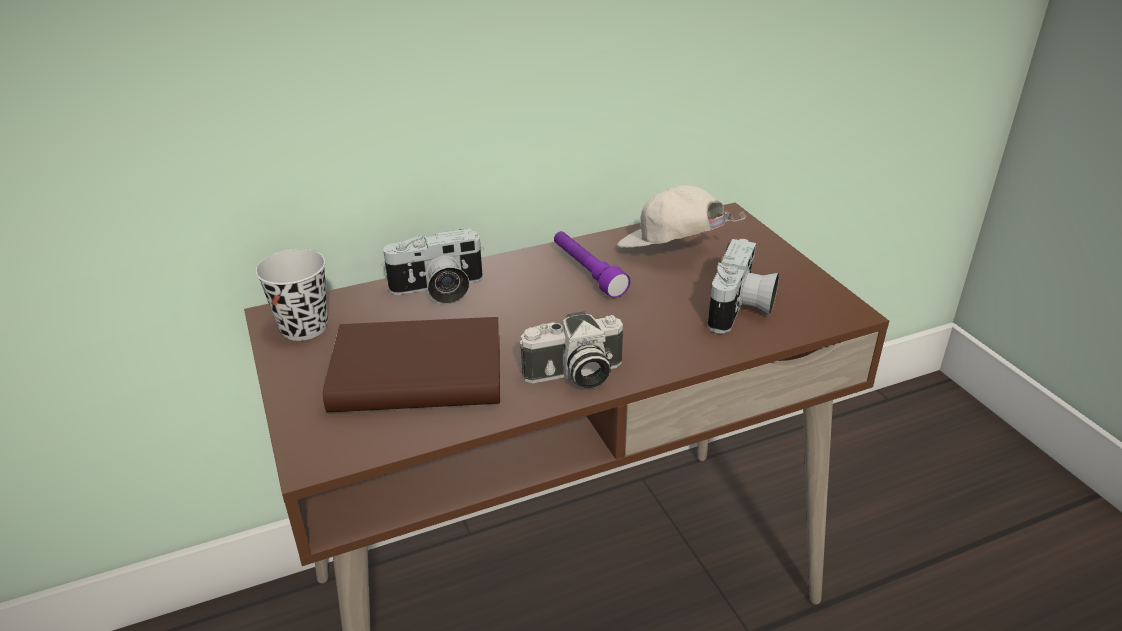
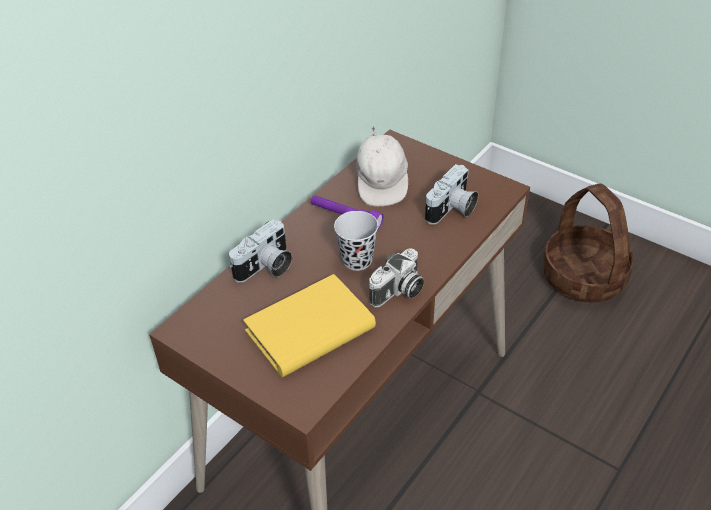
camera: 30 degrees left, 10 degrees up
(304, 327) = (206, 330): black cup -> black cup (357, 260)
(417, 374) = (310, 330): brown book -> yellow book
(671, 252) = (382, 183): white cap -> white cap turned 90 degrees counterclockwise
(741, 310) = (452, 210): camera -> camera turned 45 degrees clockwise
(1015, 552) = (584, 277): none -> basket

